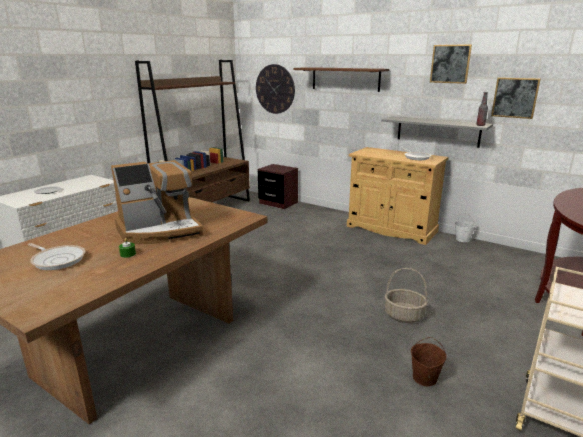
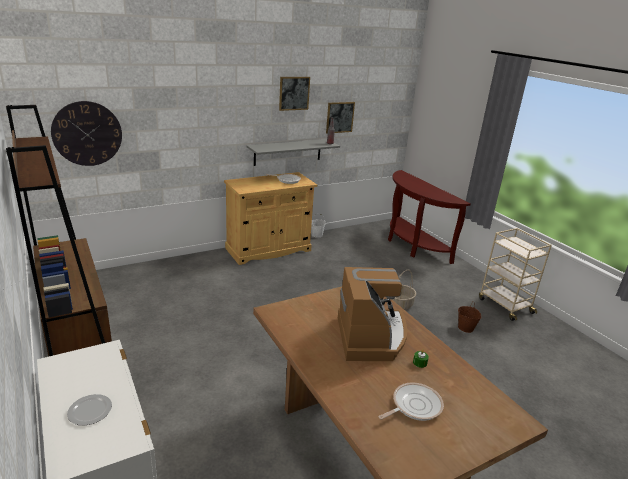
camera: 65 degrees left, 5 degrees up
(278, 203) = (127, 274): brown nightstand -> none
(345, 79) = (192, 113): brown shelf -> none

